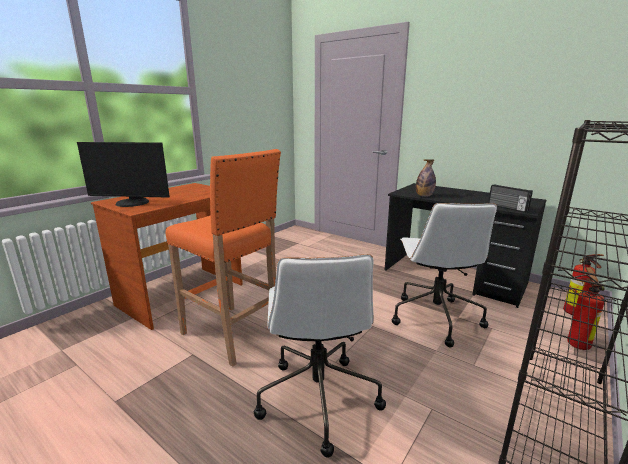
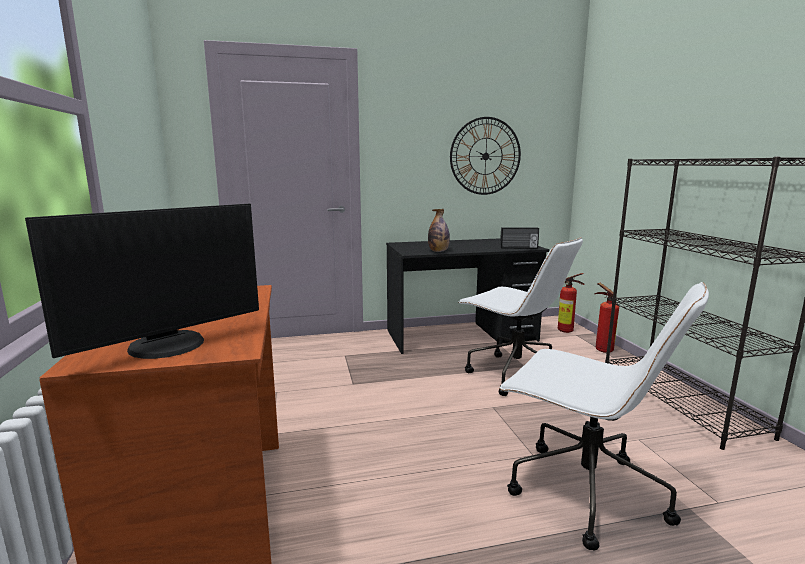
camera: 50 degrees left, 5 degrees down
(233, 334) = (398, 505): orange stool -> none
(523, 111) = (485, 156): none -> wall clock

